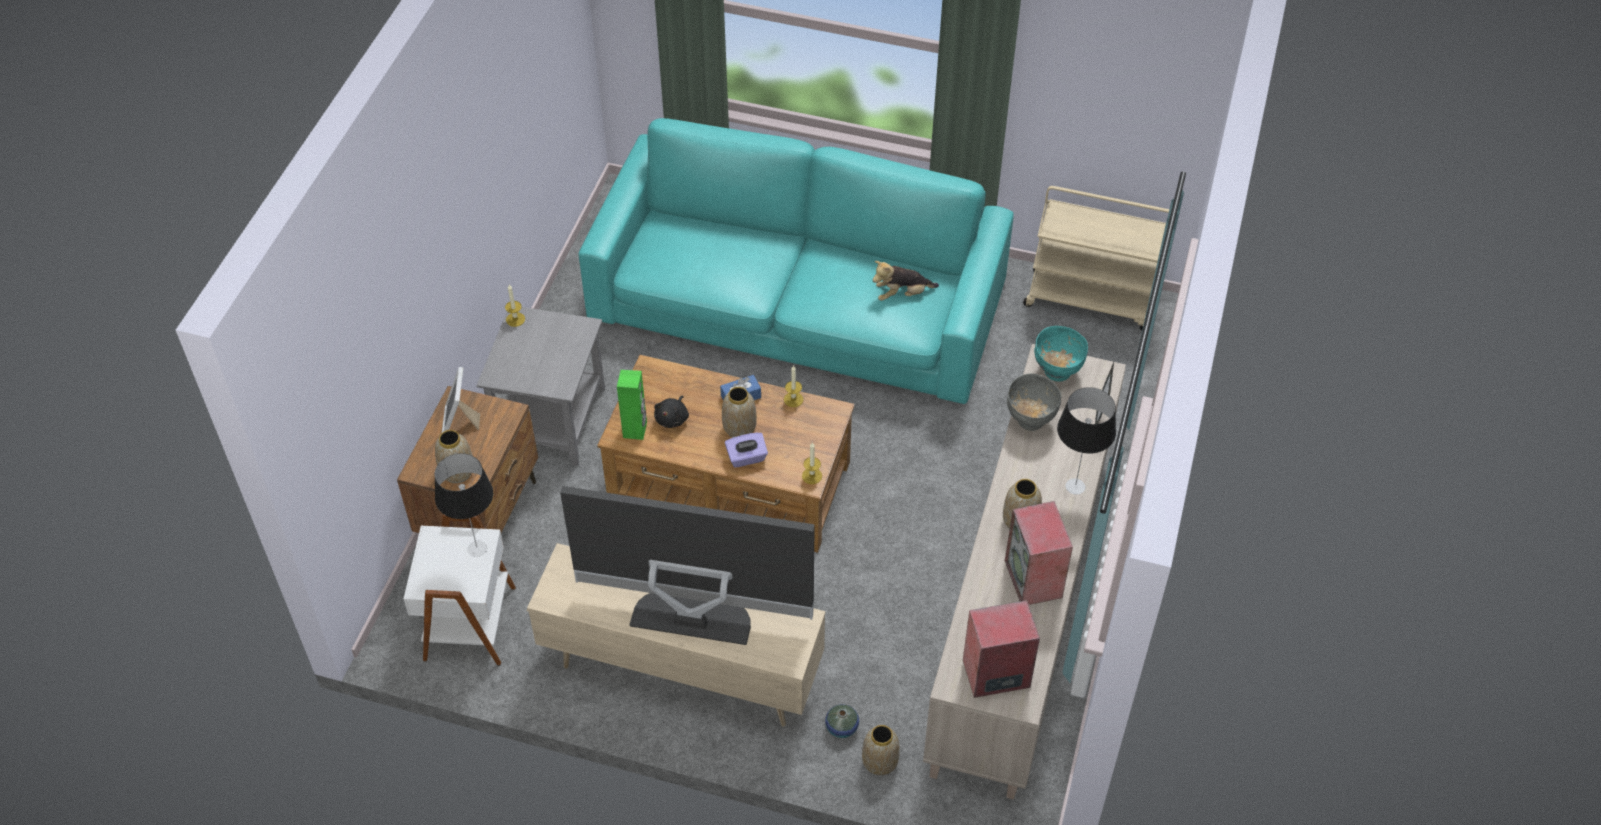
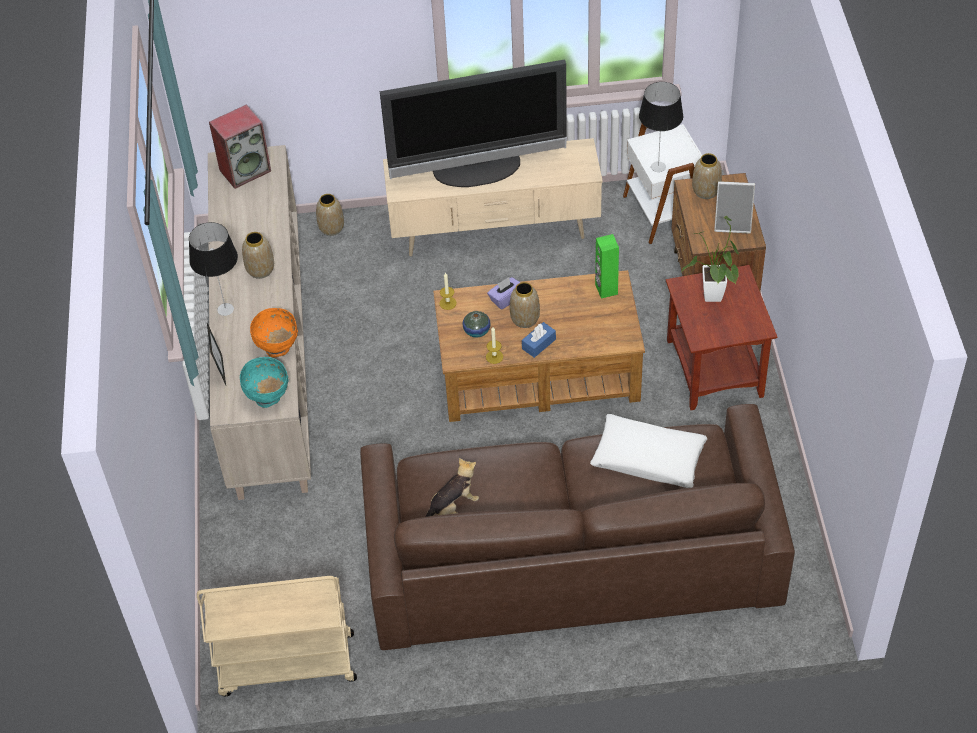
camera: 160 degrees right, 0 degrees up
(459, 423) = (733, 223): picture frame -> picture frame turned 120 degrees clockwise
(515, 319) = (761, 325): candle -> none
(542, 361) = (712, 300): none -> potted plant
(550, 419) = (716, 368): grey side table -> brown side table
(672, 418) = (582, 308): black plush toy -> none
(701, 267) = (648, 458): none -> white pillow
(797, 304) = (571, 552): turquoise sofa -> brown sofa
(842, 727) = (367, 239): vase -> vase (476, 331)
(1030, 420) = (278, 348): grey bowl -> orange bowl
(1034, 579) = (237, 235): speaker -> none

